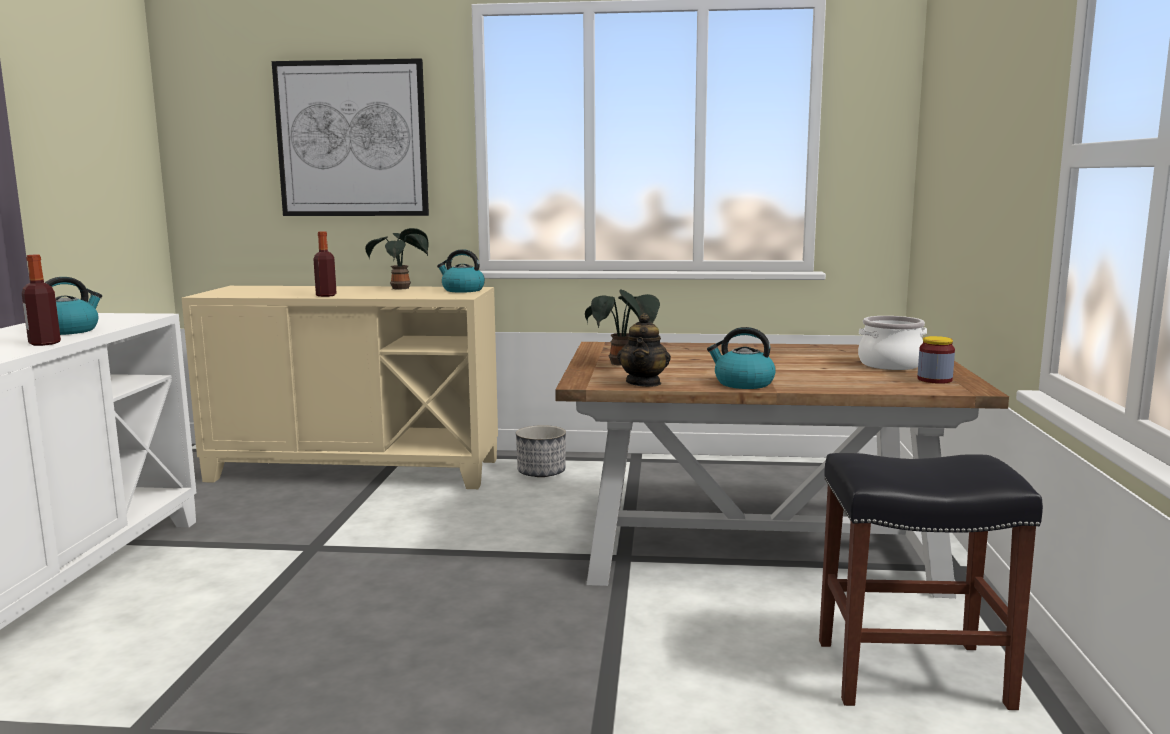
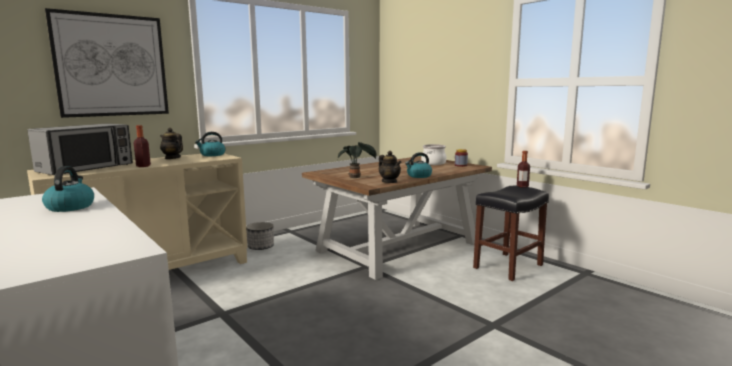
camera: 45 degrees left, 0 degrees up
(44, 343) = (100, 214): bottle -> bottle (522, 186)
(273, 290) = (87, 168): none -> microwave
(402, 289) = (172, 158): potted plant -> teapot

